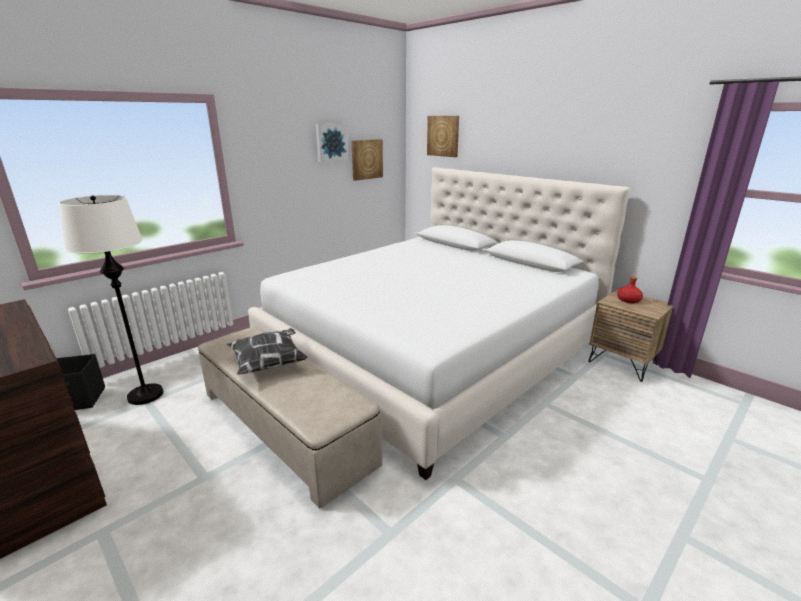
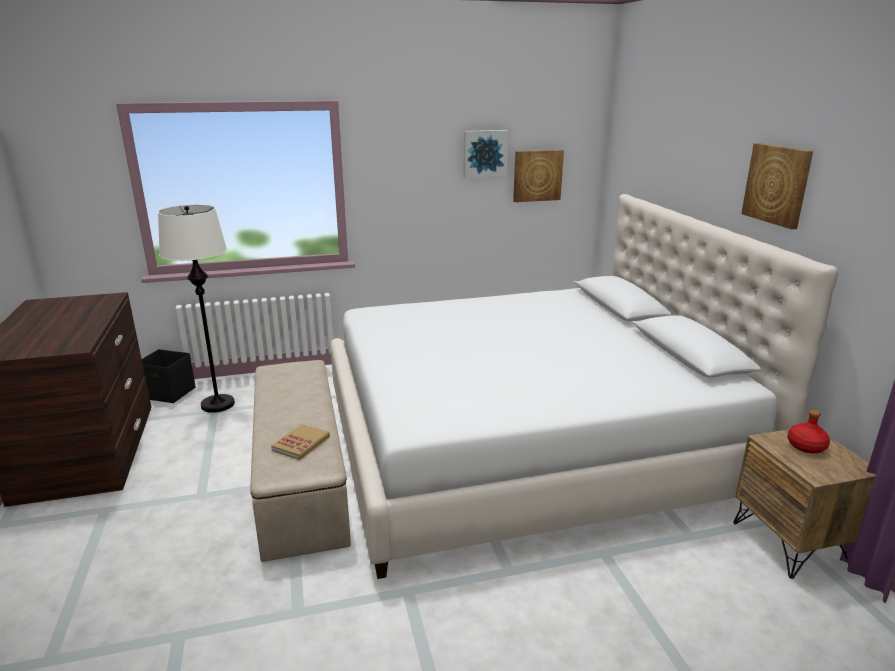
camera: 30 degrees right, 0 degrees up
(269, 363) = (292, 402): pillow -> none
(316, 392) = (301, 444): none -> book
(443, 136) = (642, 151): picture -> picture (777, 184)

